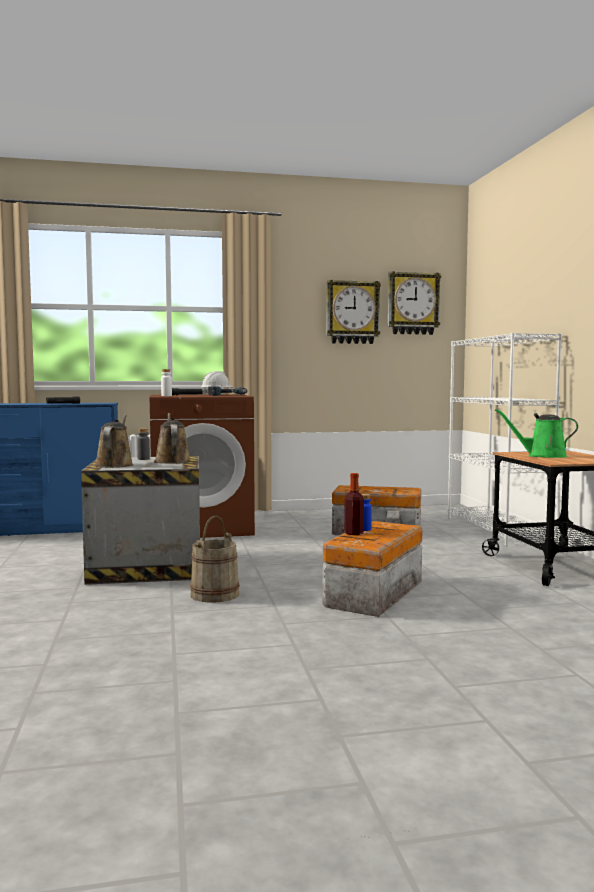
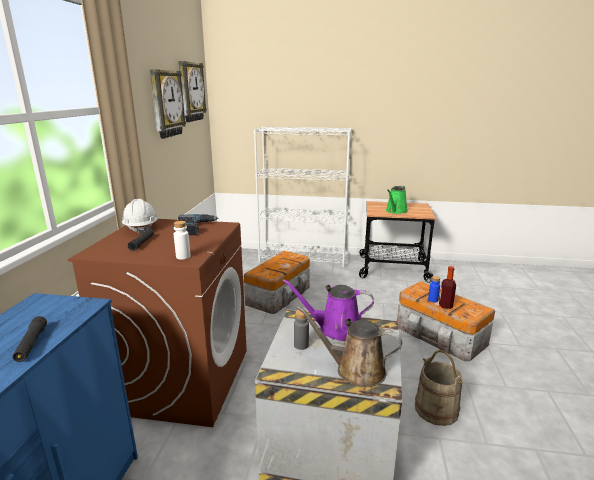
camera: 70 degrees left, 15 degrees up
(172, 461) = (335, 329): brown watering can -> purple watering can

